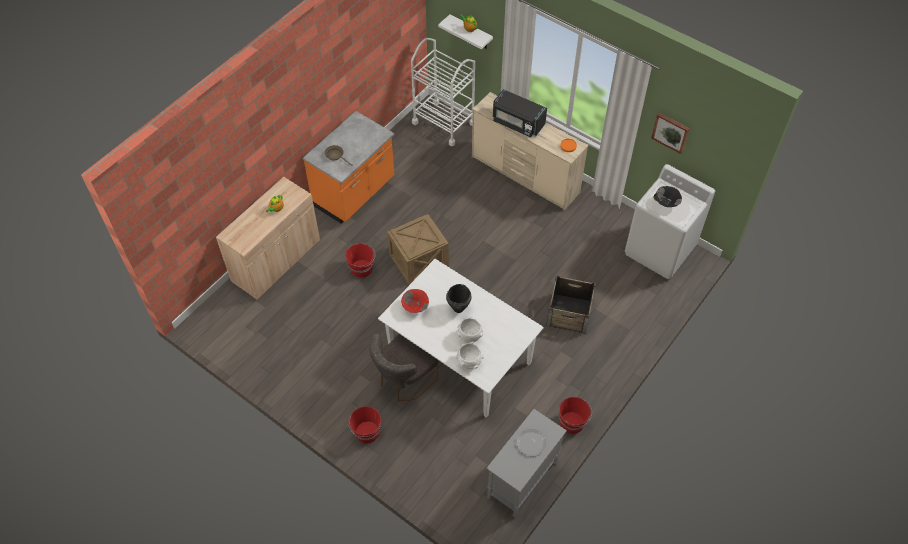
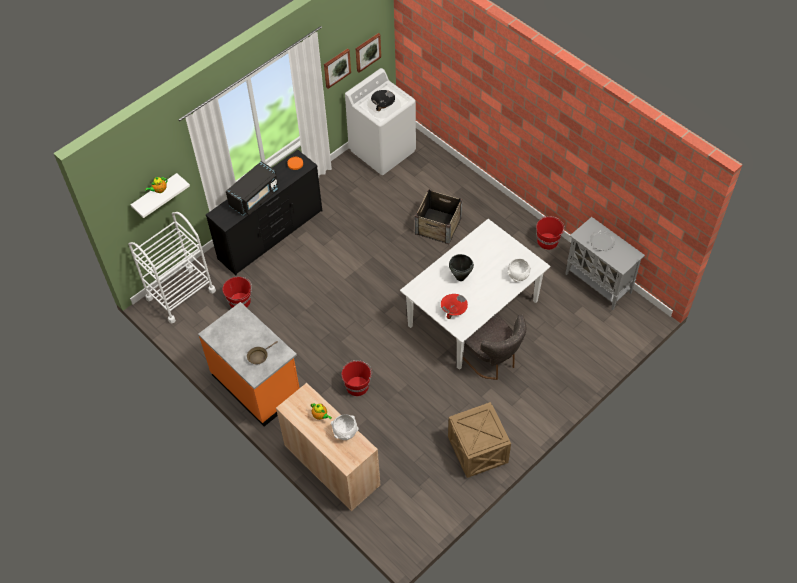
camera: 80 degrees left, 0 degrees up
(367, 432) = (544, 395): red bucket -> red bucket (240, 301)
(418, 261) = (358, 335): crate -> crate (478, 450)
(469, 336) = (491, 272): white bowl -> white bowl (345, 432)
(525, 175) = (271, 235): beige dresser -> black dresser
(710, 158) = (367, 52): none -> picture

